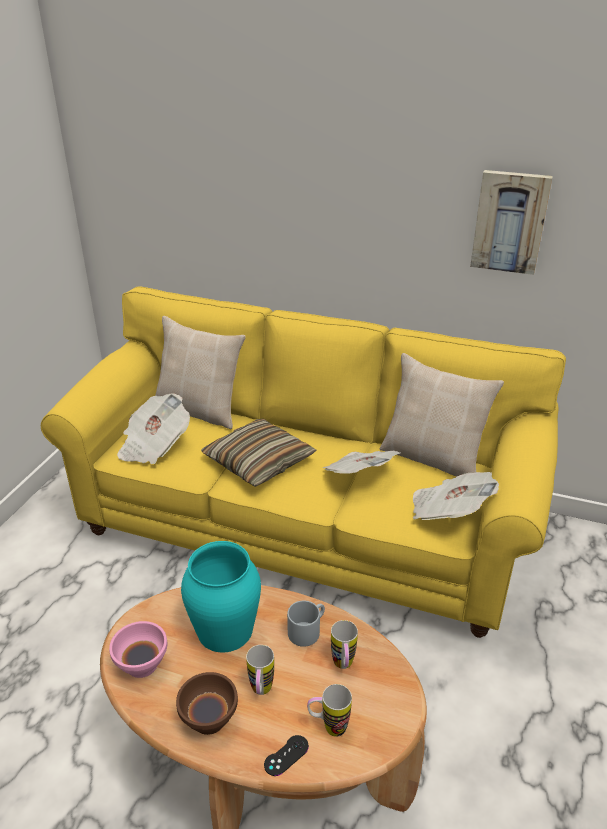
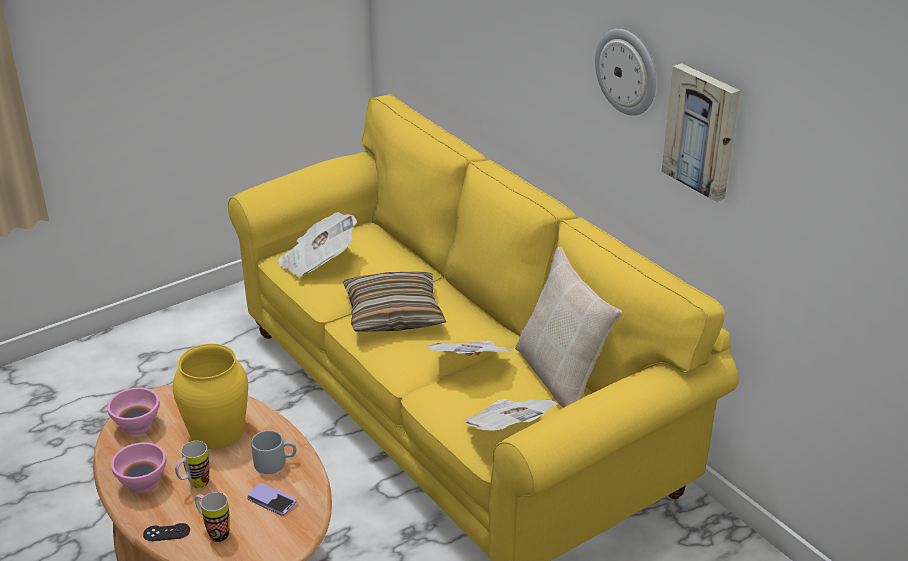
camera: 35 degrees right, 0 degrees up
(200, 410) = (392, 244): beige pillow -> none
(210, 719) = (144, 483): brown bowl -> pink bowl
(224, 630) = (216, 431): turquoise vase -> yellow vase
(343, 666) = (271, 500): mug -> phone
(420, 193) = (627, 71): none -> wall clock

